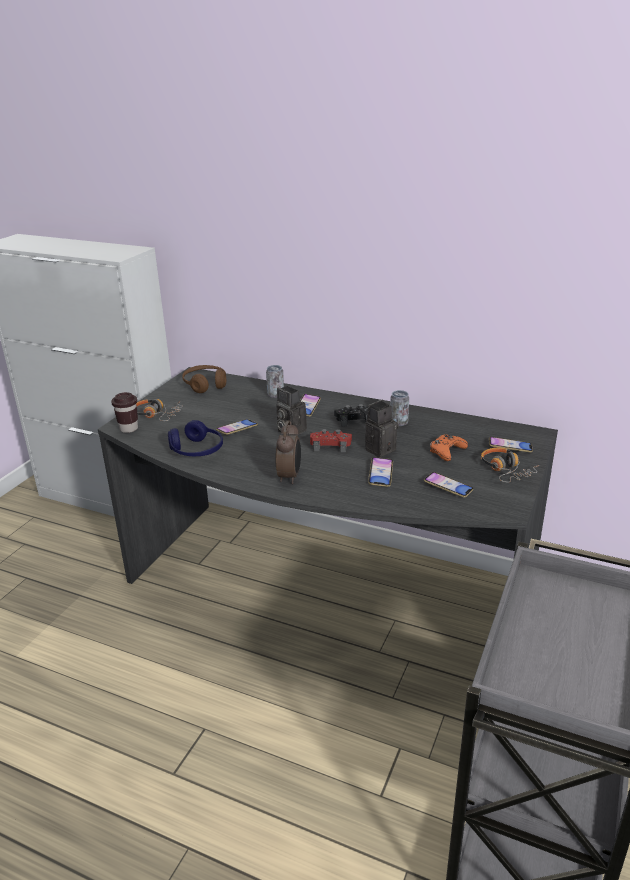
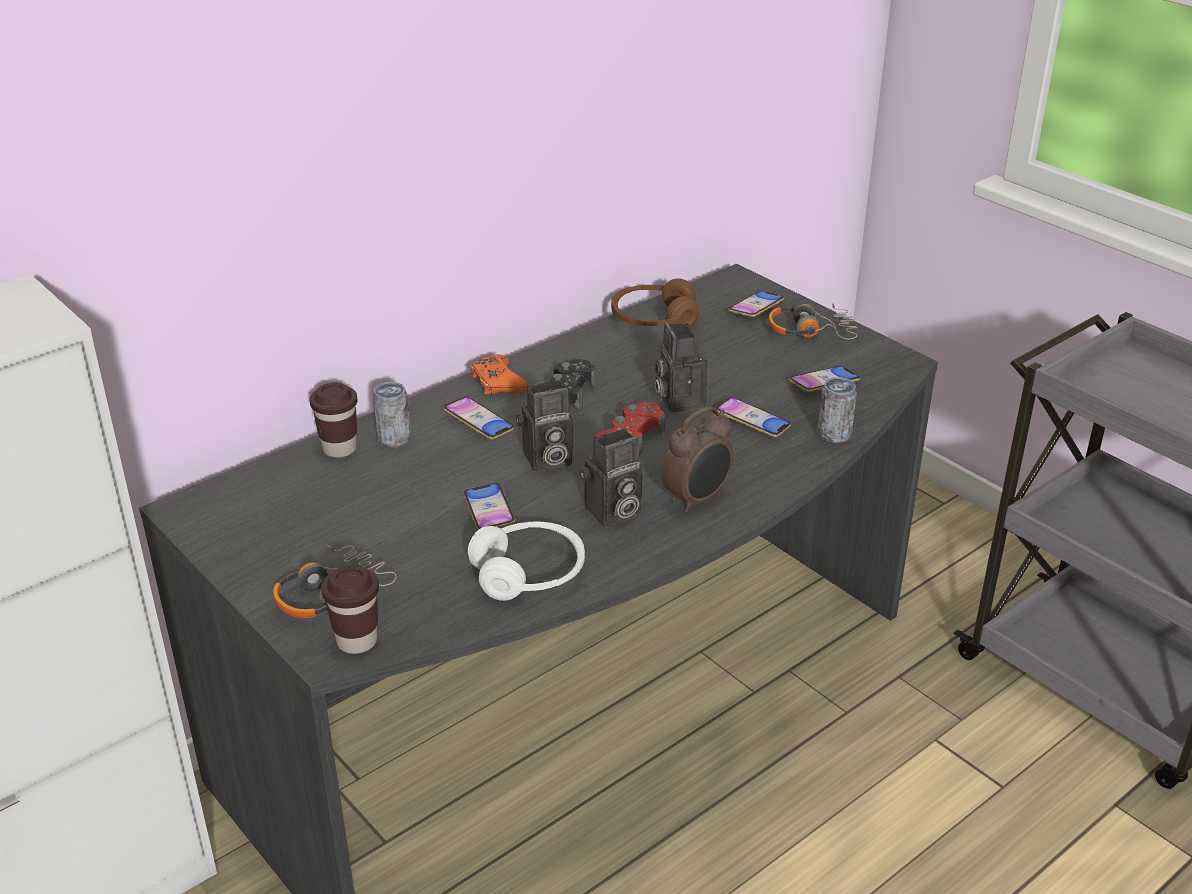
camera: 65 degrees left, 5 degrees up
(197, 450) = (529, 573): blue headphones -> white headphones
(205, 384) = (257, 505): brown headphones -> brown headphones (653, 320)
(258, 387) = (339, 449): none -> brown cup
(258, 457) = (612, 514): none -> camera
(290, 476) = (697, 499): alarm clock -> alarm clock turned 105 degrees clockwise
(398, 422) = (611, 360): can -> can (834, 435)
(447, 451) = (729, 353): orange game controller -> orange game controller (497, 383)

